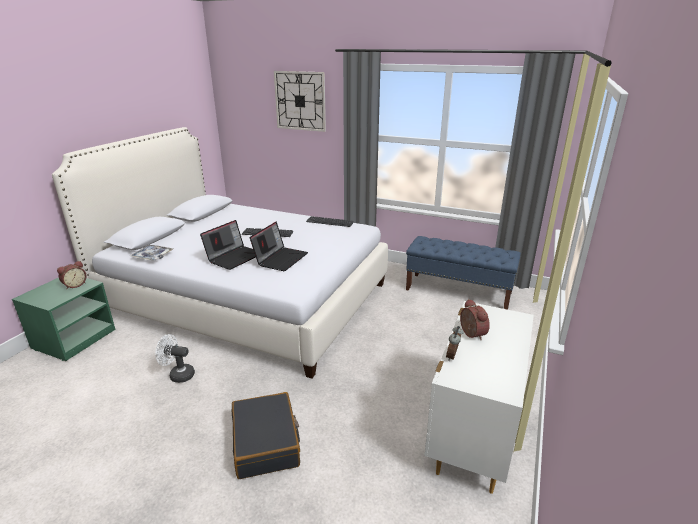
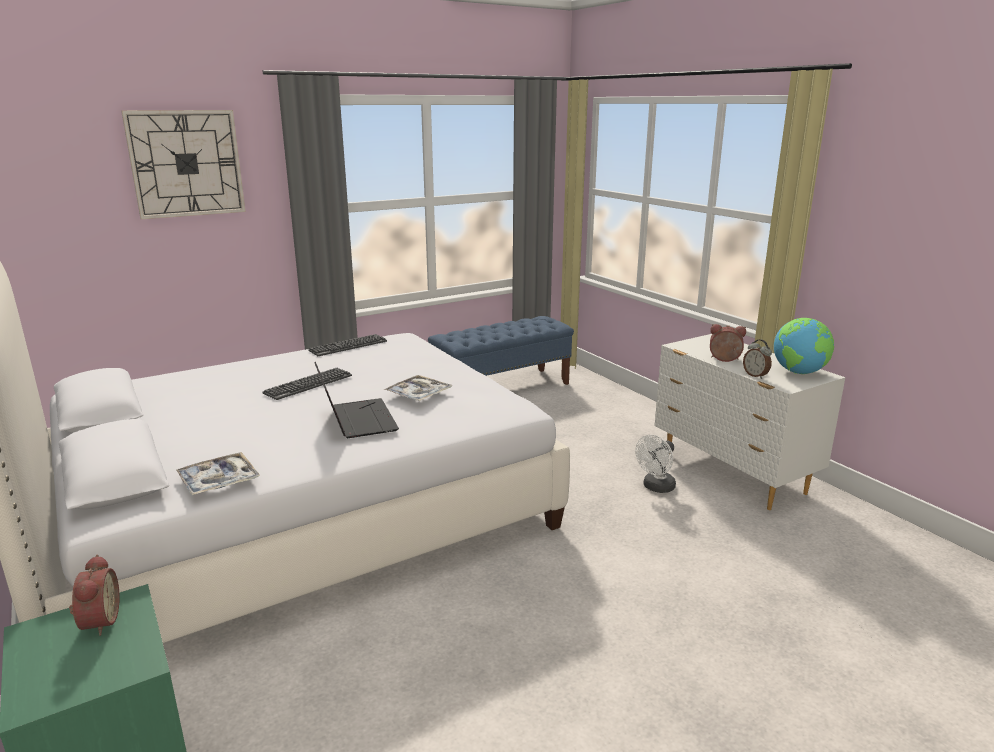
camera: 55 degrees left, 5 degrees down
(178, 375) = (424, 638): white fan -> white fan (656, 488)
(266, 443) = (650, 596): black suitcase -> none
(280, 259) = (418, 394): laptop -> tray
(494, 378) = (799, 372): none -> globe

